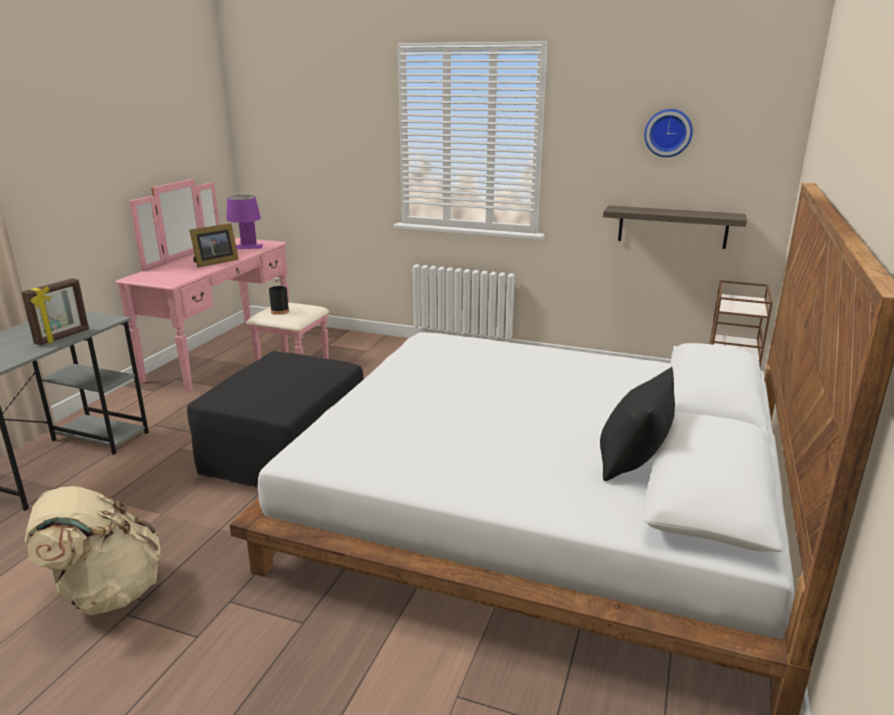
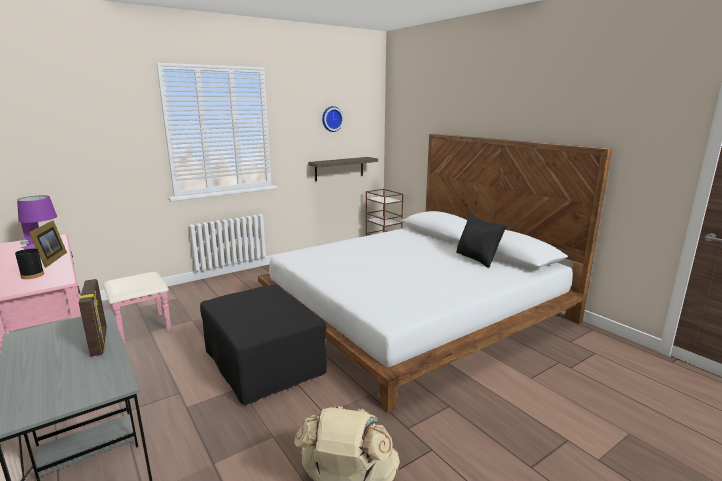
camera: 55 degrees left, 5 degrees down
(280, 311) = (133, 284): black bottle -> black bottle (32, 275)

